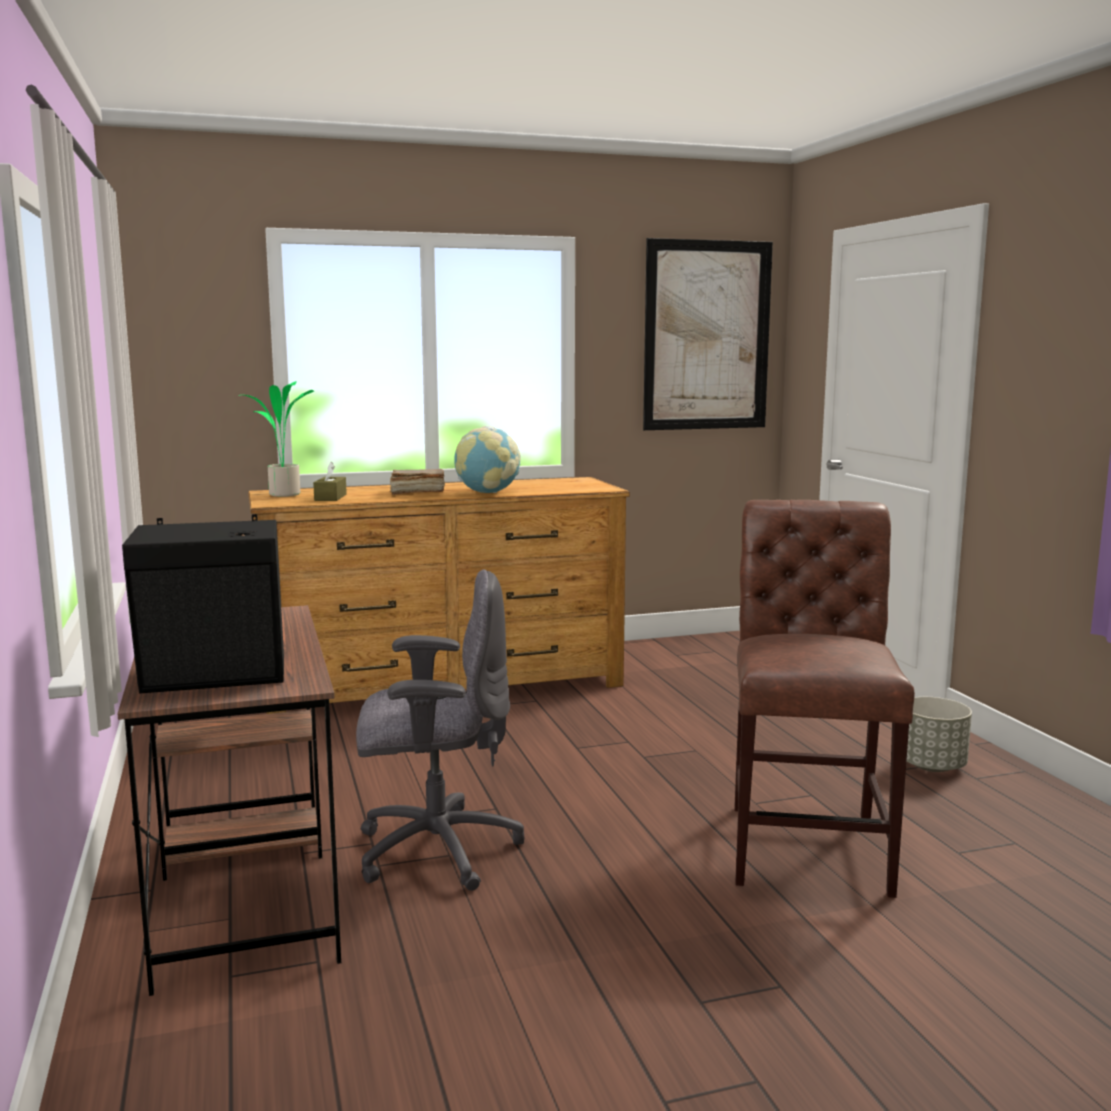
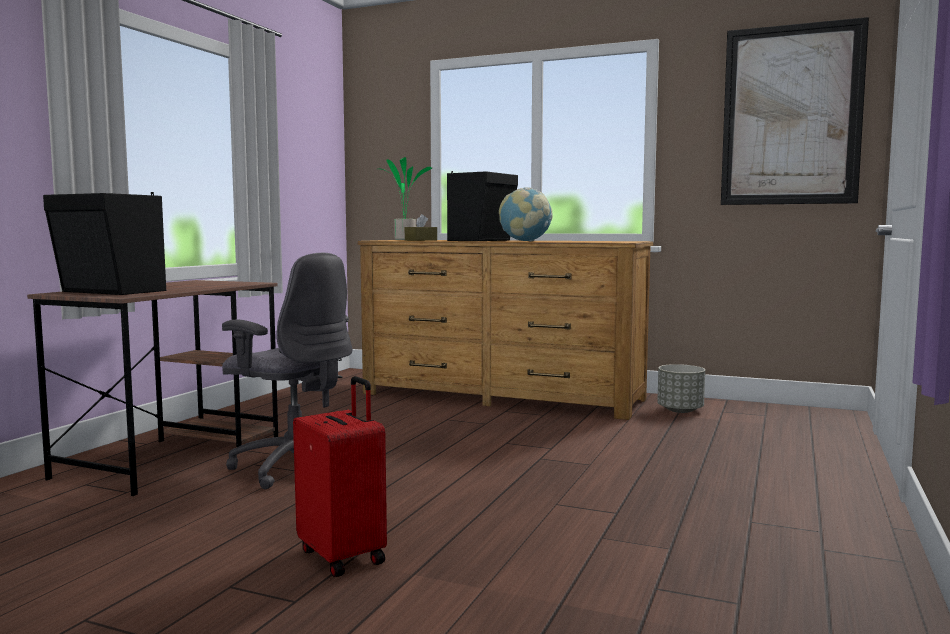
camera: 40 degrees right, 5 degrees down
(417, 492) = (482, 240): brown book -> black speaker
(717, 926) = (344, 556): none -> red suitcase
(808, 842) = (535, 537): brown chair -> none
(932, 766) = (792, 529): grey planter -> grey planter (680, 410)

